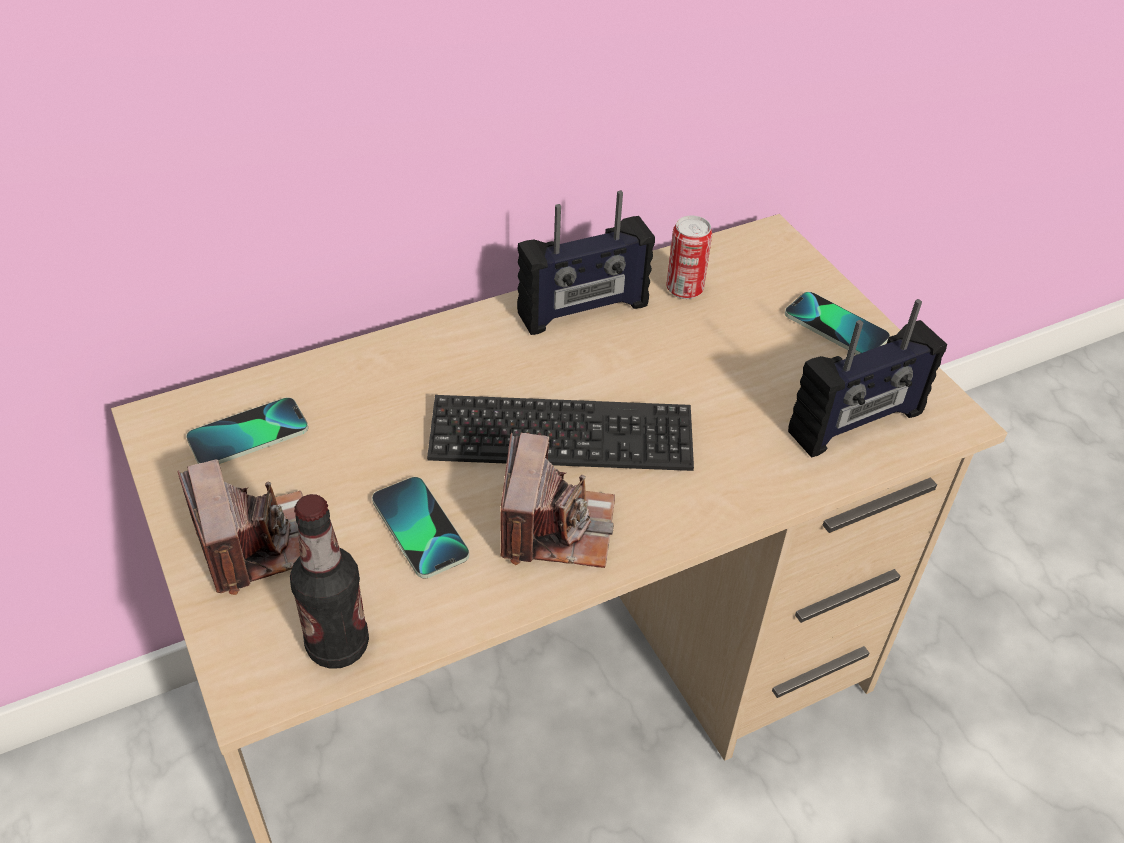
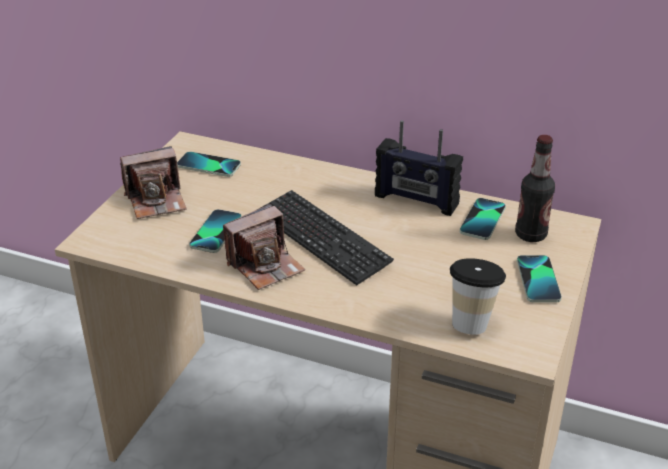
camera: 50 degrees right, 10 degrees down
(257, 543) = (156, 200): camera -> camera turned 45 degrees clockwise
(338, 645) = (131, 247): bottle -> bottle (530, 235)
(684, 289) = (483, 220): can -> phone
(856, 424) = (471, 321): radio -> cup

